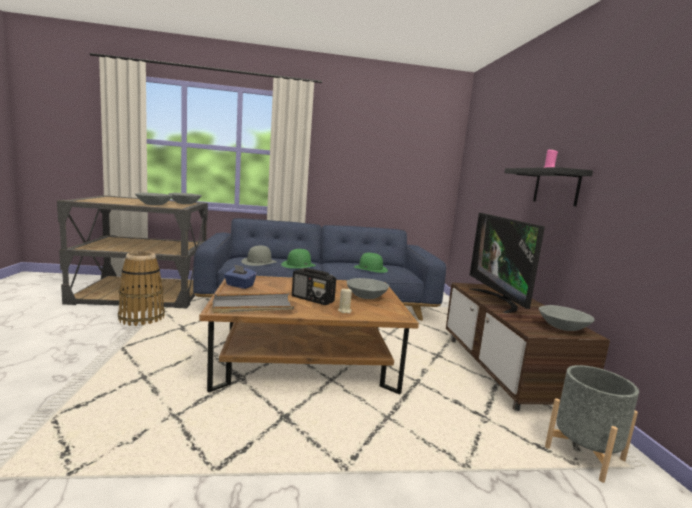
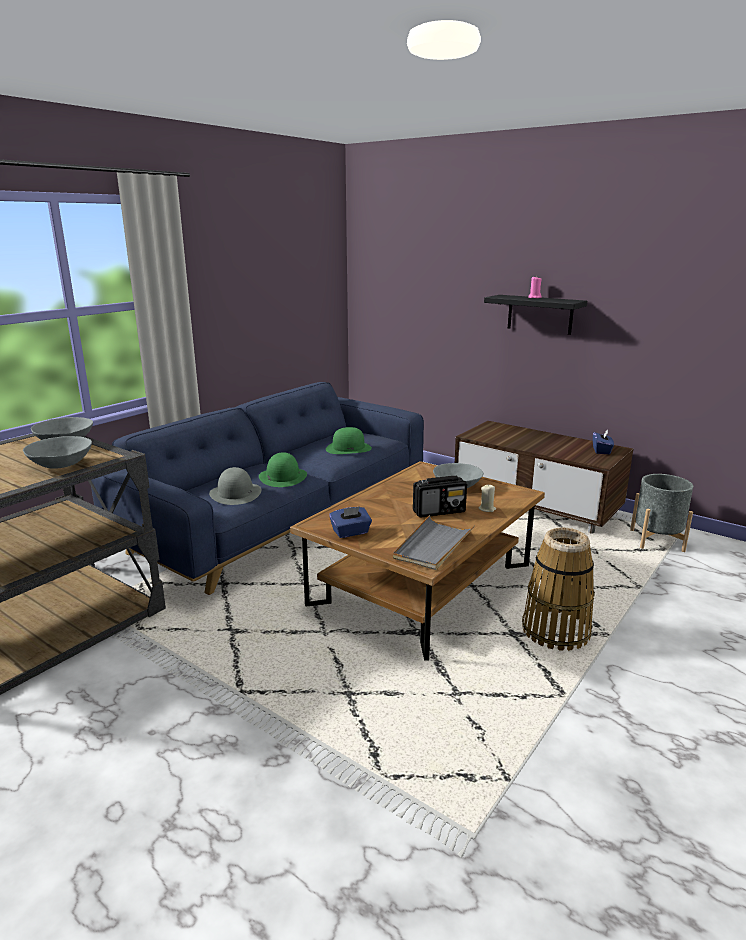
camera: 45 degrees left, 10 degrees up
(142, 318) = (149, 653): basket -> basket (555, 631)
(498, 300) = (524, 442): television -> none
(562, 328) = (601, 450): grey bowl -> blue tissue box

